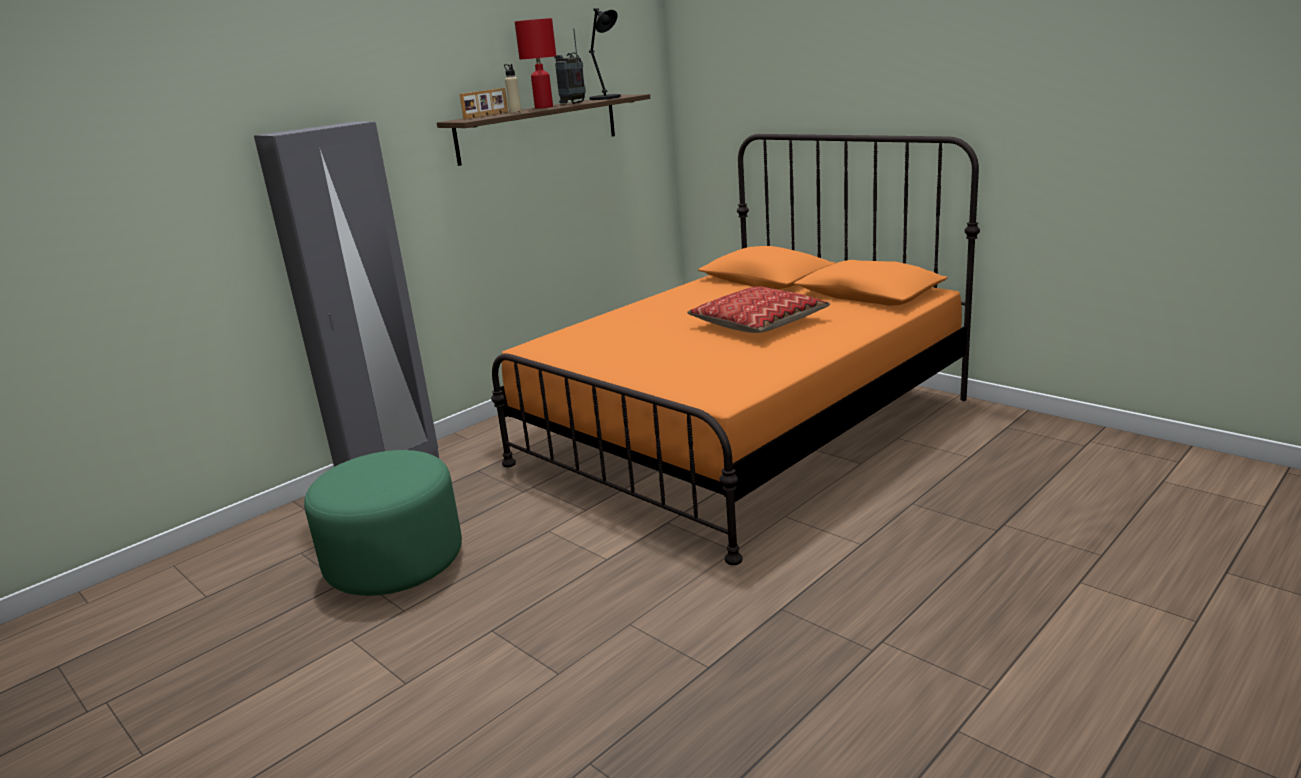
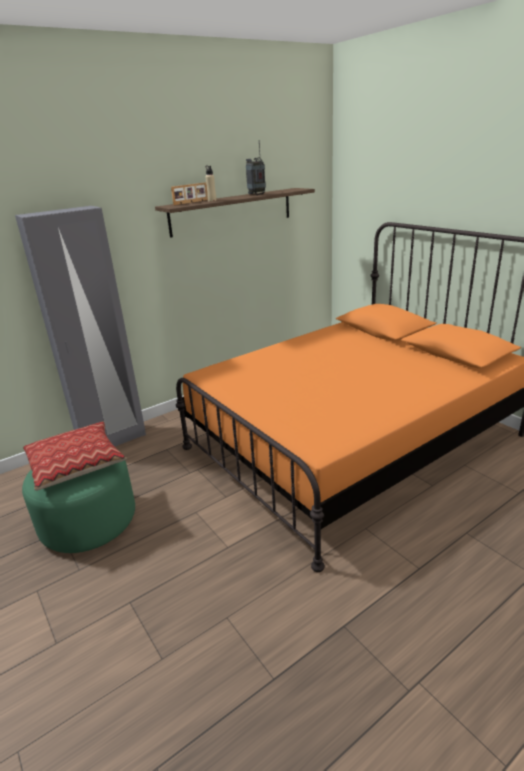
camera: 10 degrees right, 5 degrees up
(544, 107) = (235, 197): red table lamp -> none
(606, 98) = (282, 191): black table lamp -> none
(758, 323) = (367, 372): pillow -> pillow (76, 463)

